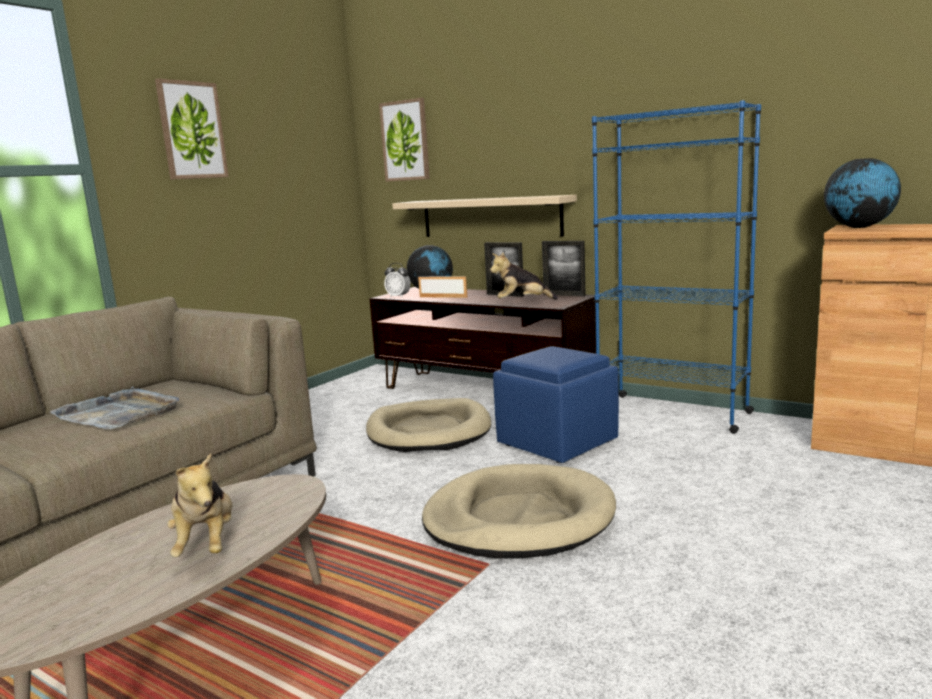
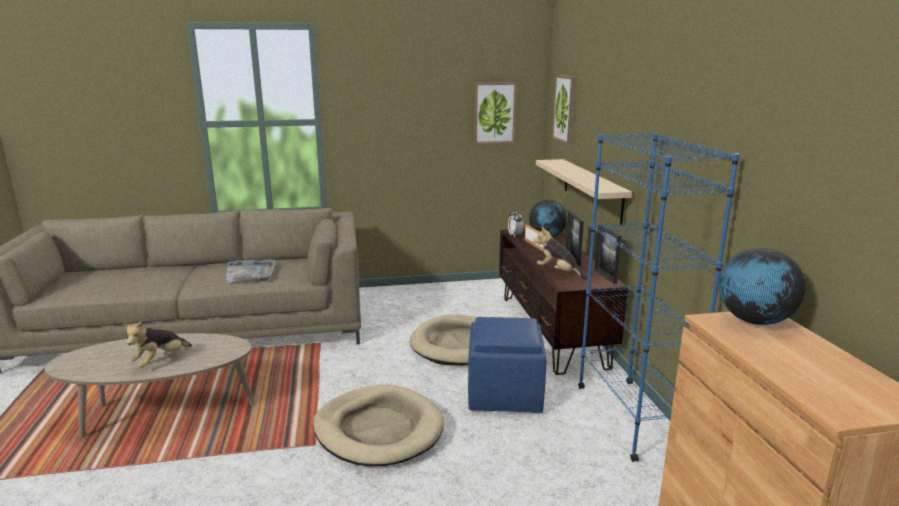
camera: 45 degrees right, 5 degrees up
(191, 130) = (393, 97): picture -> picture (494, 113)

